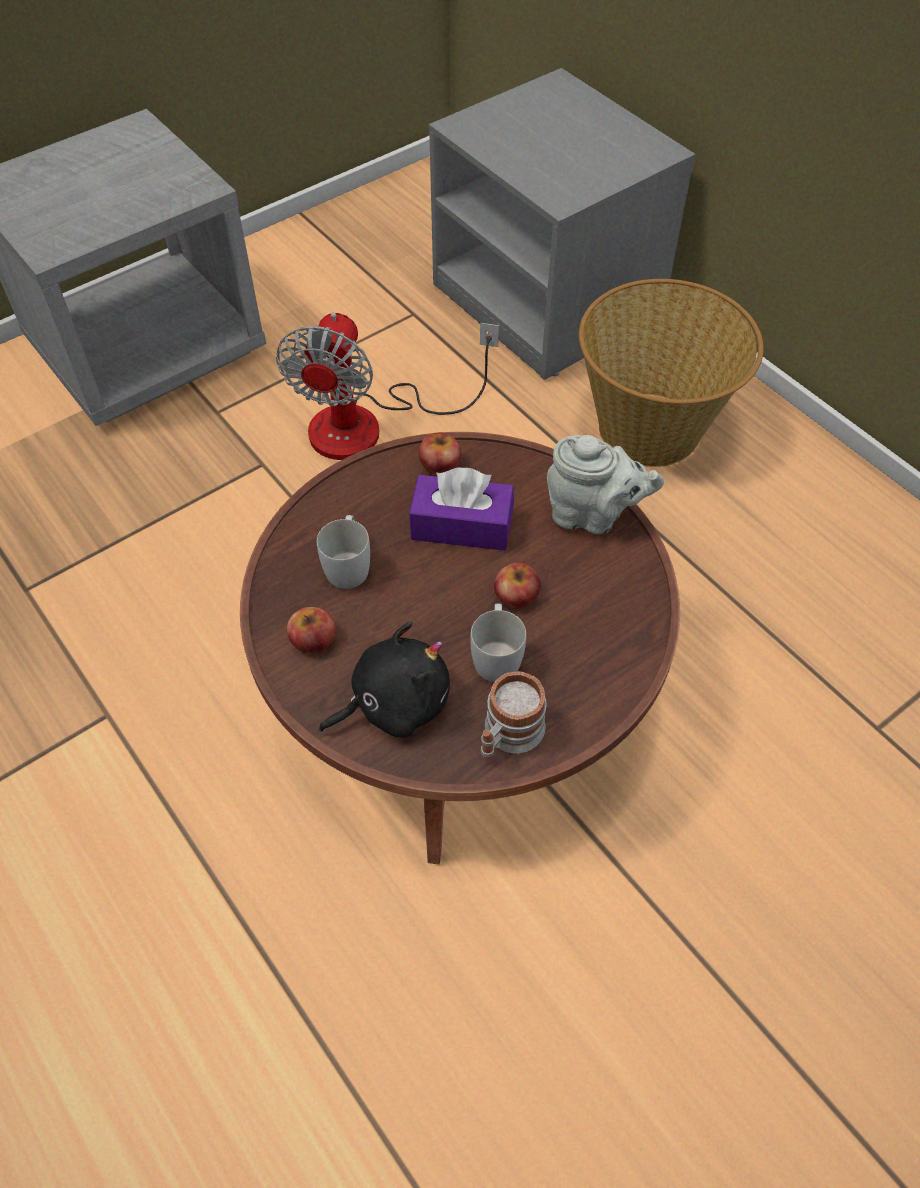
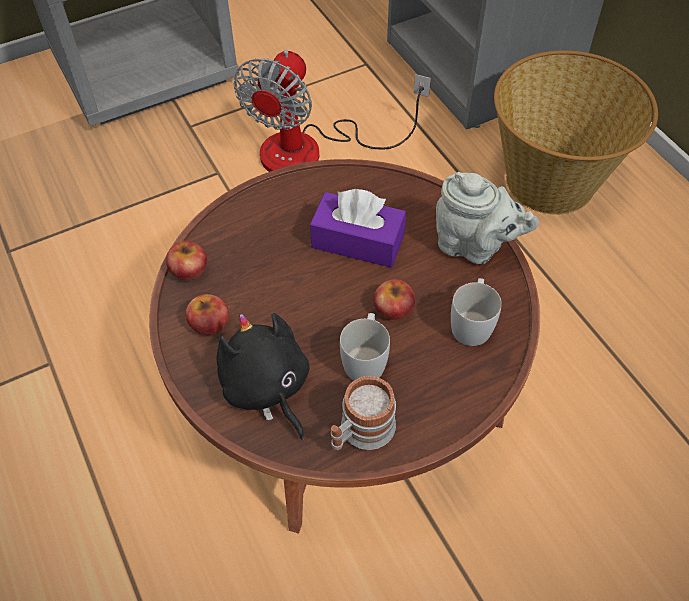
camera: 10 degrees right, 0 degrees up
(348, 564) = (253, 262): white mug -> white mug (472, 322)
(394, 703) = (267, 388): black plush toy -> black plush toy turned 105 degrees counterclockwise
(440, 463) = (349, 185): apple -> apple (189, 269)

